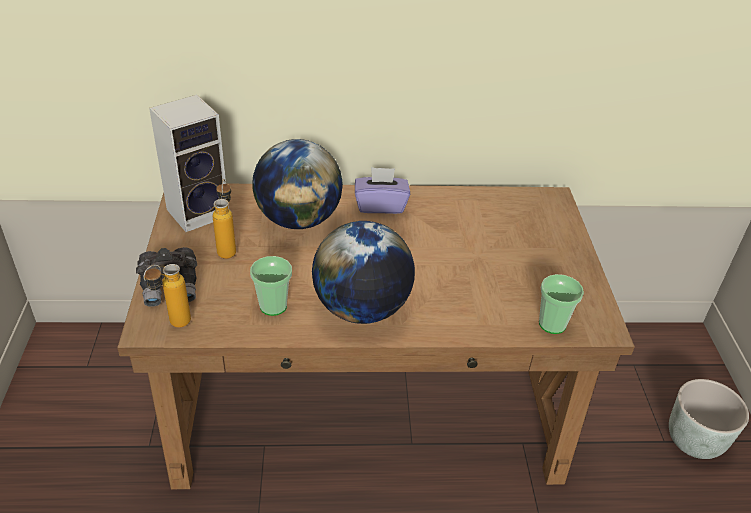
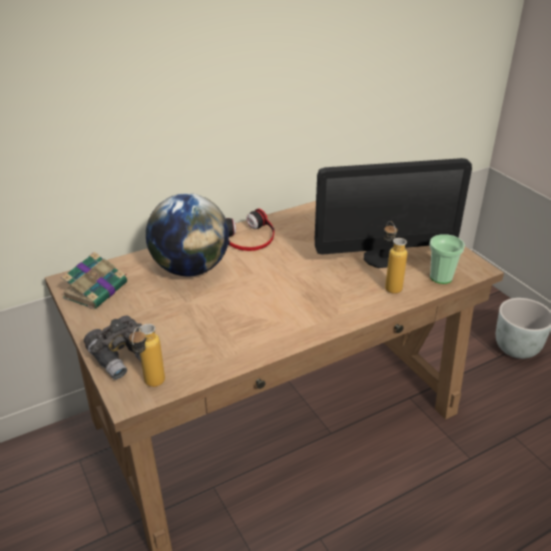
camera: 25 degrees left, 5 degrees down
(199, 211) = (96, 290): speaker -> book
(228, 248) = (148, 310): bottle -> bottle (389, 285)
(273, 306) = (226, 339): cup -> none
(361, 309) = (298, 316): globe -> none
(380, 205) = (248, 237): purple tissue box -> headphones
(505, 278) = (383, 258): none -> monitor

